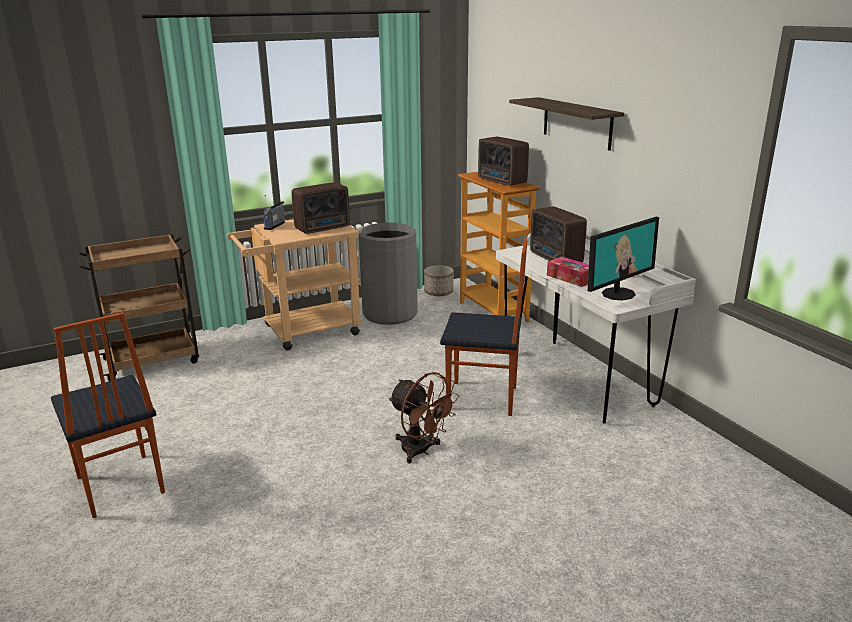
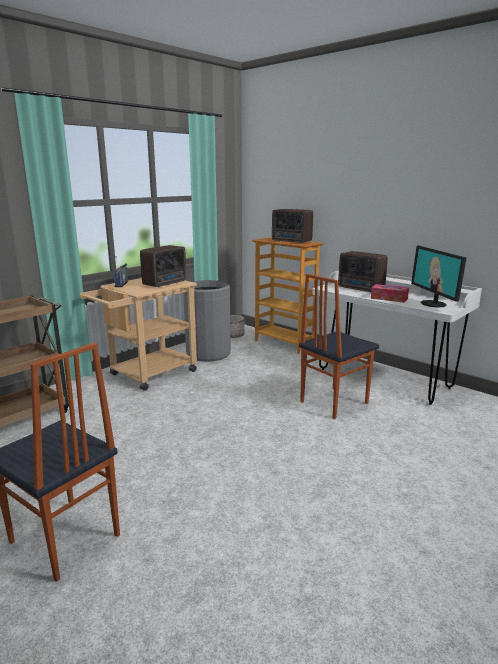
camera: 20 degrees left, 5 degrees down
(421, 451) = (323, 448): brown fan -> none
(482, 399) = (332, 402): chair -> chair turned 150 degrees clockwise
(577, 123) = (357, 190): shelf -> none
(617, 293) = (433, 304): monitor -> monitor turned 135 degrees clockwise

